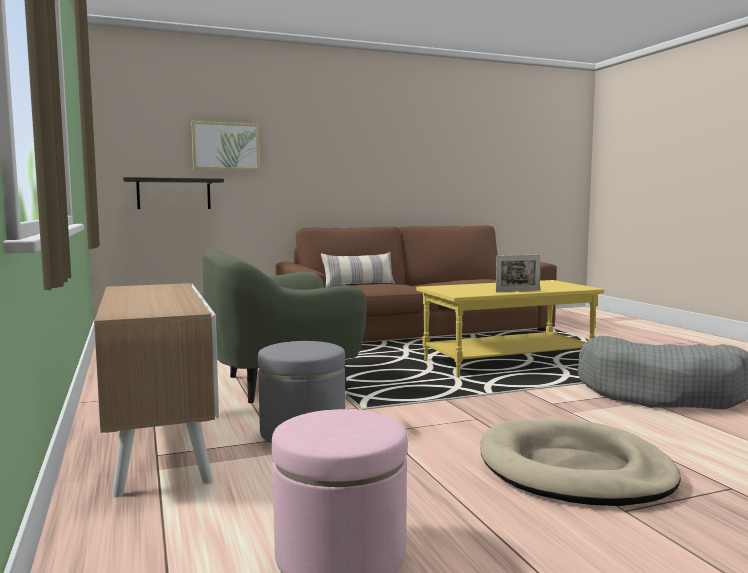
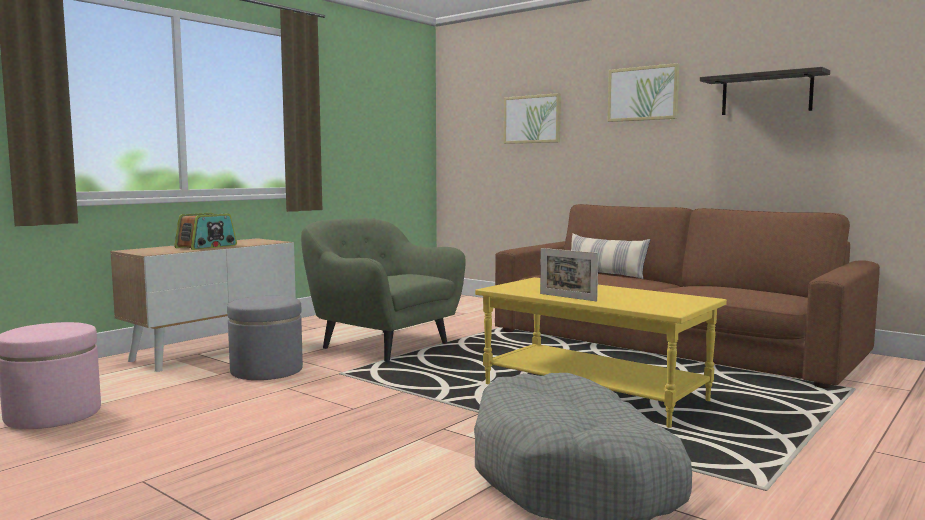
camera: 60 degrees right, 0 degrees up
(164, 298) = (206, 246): none -> radio
(174, 194) = (491, 167): shelf -> shelf (766, 94)
(337, 133) = (643, 93): none -> picture
(574, 470) = (233, 455): beige dog bed -> none

